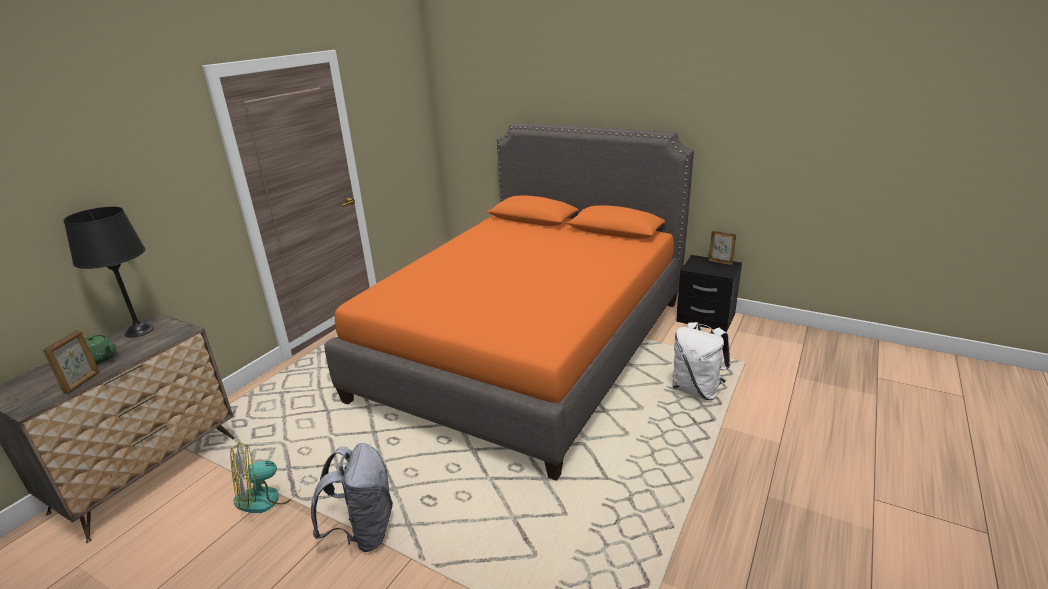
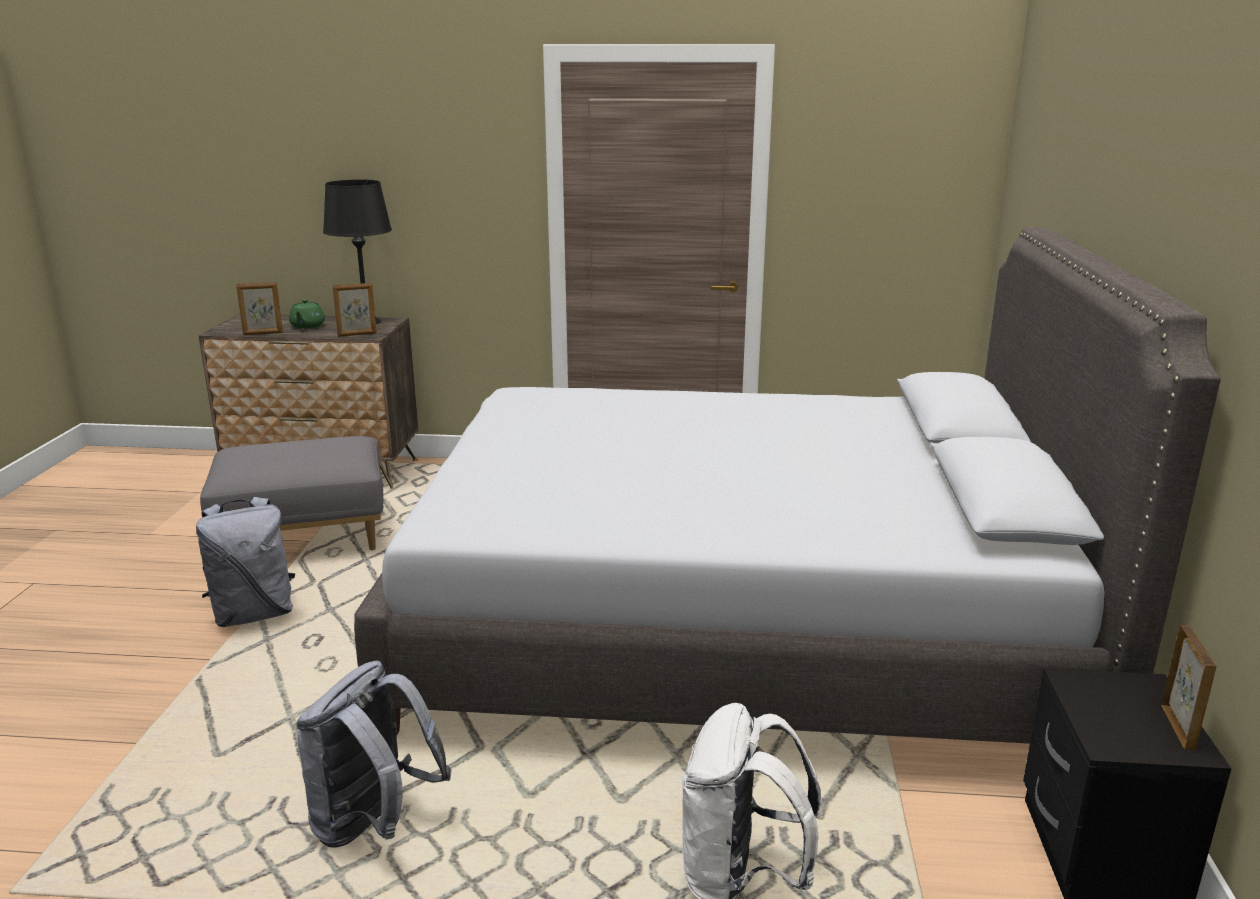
camera: 65 degrees right, 5 degrees down
(170, 337) = (357, 334): none -> picture frame
(268, 496) = (303, 540): fan -> grey ottoman
(528, 347) = (734, 626): orange bed -> grey bed
(627, 491) = (373, 825): none -> grey backpack

